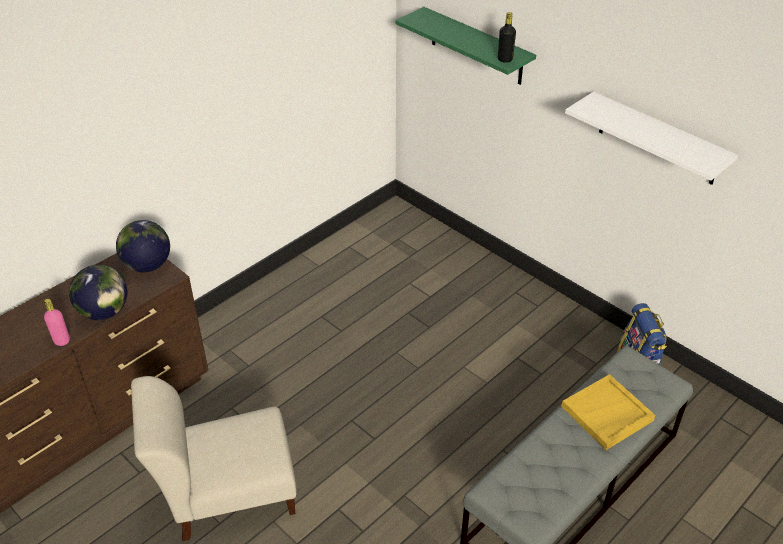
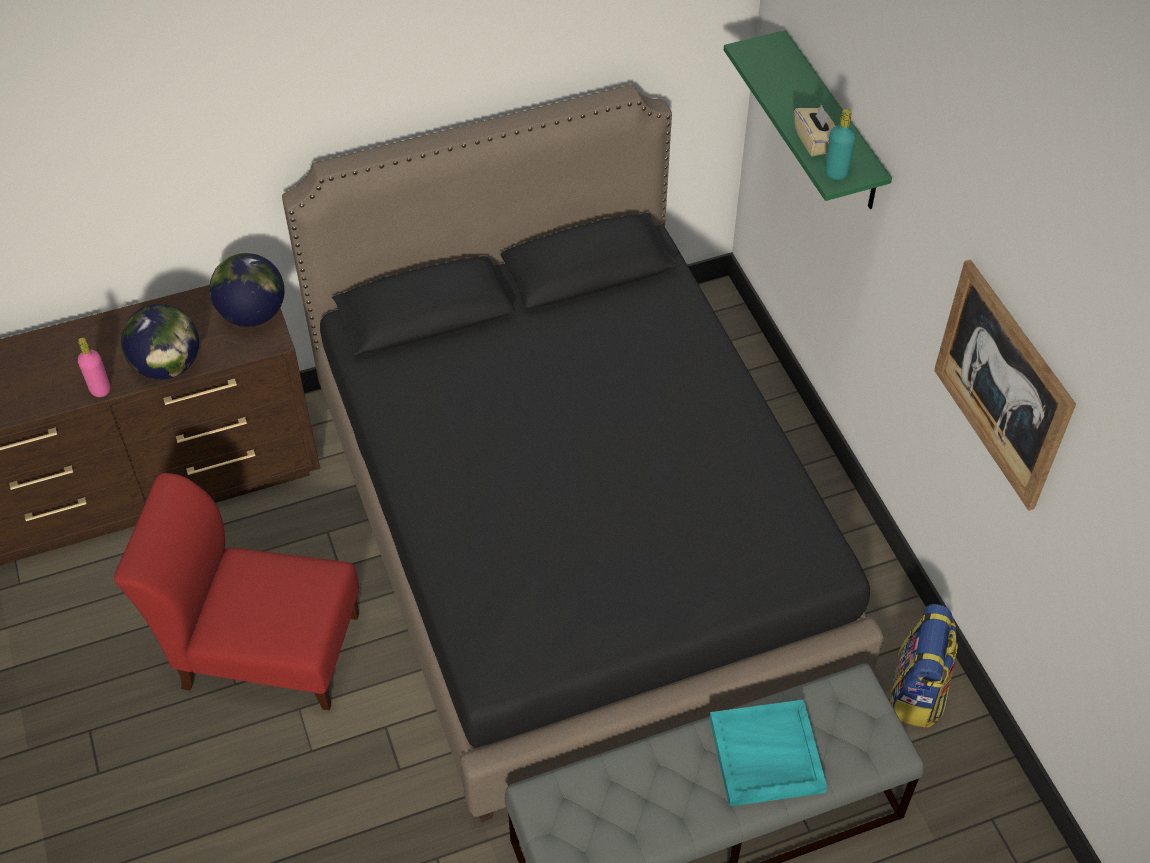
camera: 25 degrees right, 10 degrees up
(227, 493) = (264, 648): beige chair -> red chair
(390, 354) = (574, 534): none -> black bed
(482, 49) = (815, 142): none -> beige tissue box
(505, 59) = (836, 173): black bottle -> turquoise bottle
(607, 414) = (765, 756): yellow tray -> turquoise tray
(658, 139) = (1002, 384): white shelf -> picture

